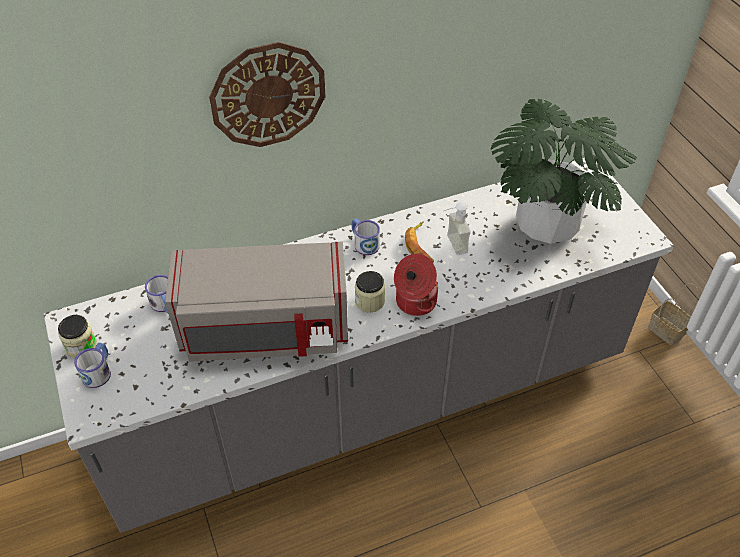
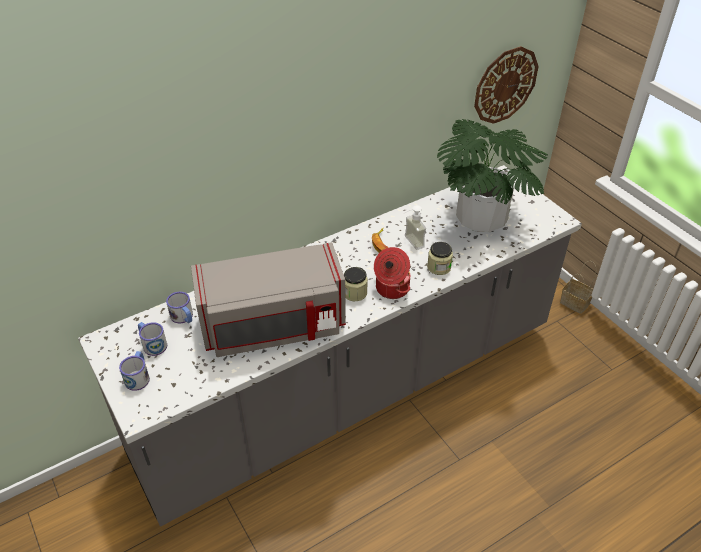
camera: 10 degrees left, 5 degrees down
(81, 346) = (118, 358): jar -> jar (439, 267)
(268, 95) = (259, 129): wall clock -> wall clock (505, 85)
(364, 243) = (339, 250): mug -> mug (152, 344)

